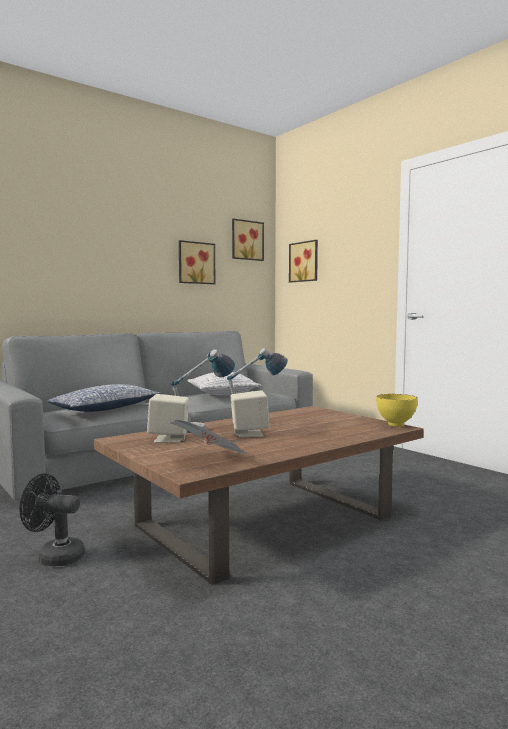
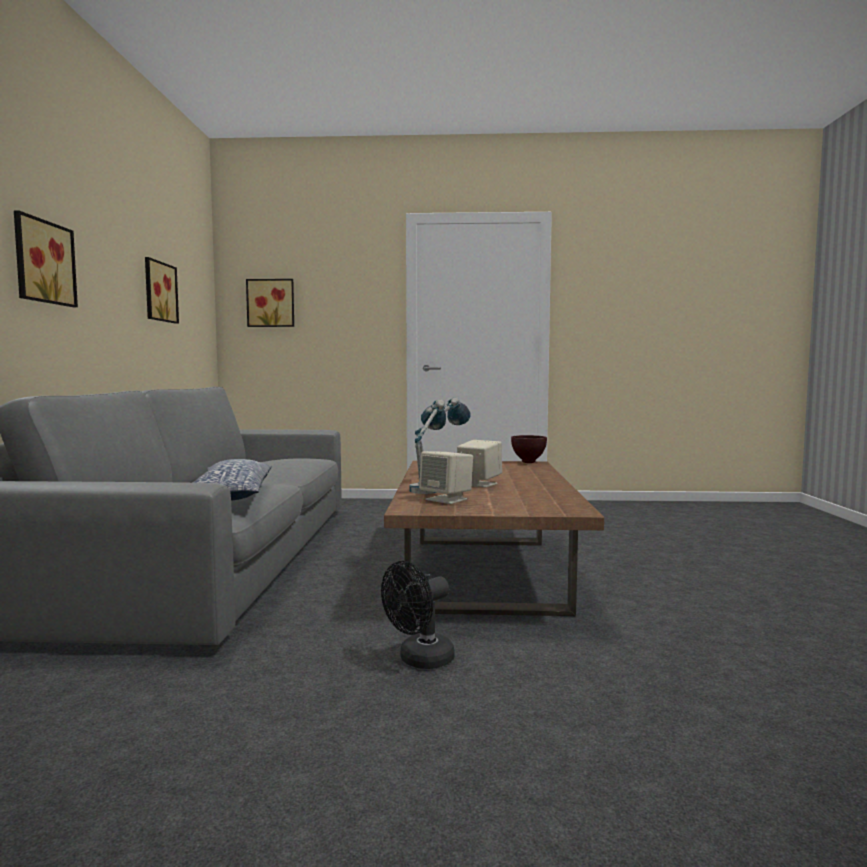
camera: 50 degrees left, 0 degrees up
(212, 459) = (544, 501): newspaper -> none
(223, 394) = (280, 464): pillow -> none
(246, 240) = (195, 267): picture -> picture (42, 262)
(395, 425) = (527, 462): yellow bowl -> brown bowl

